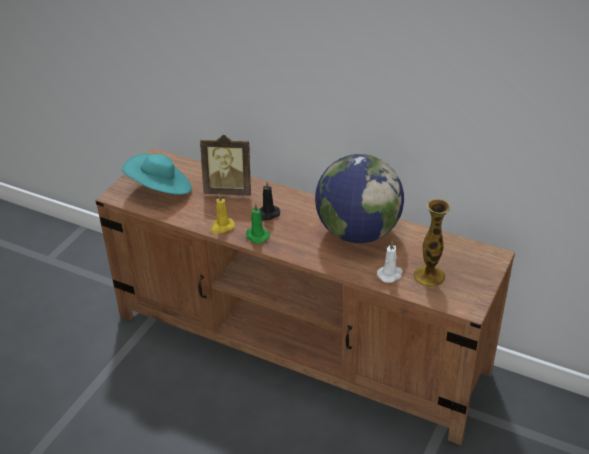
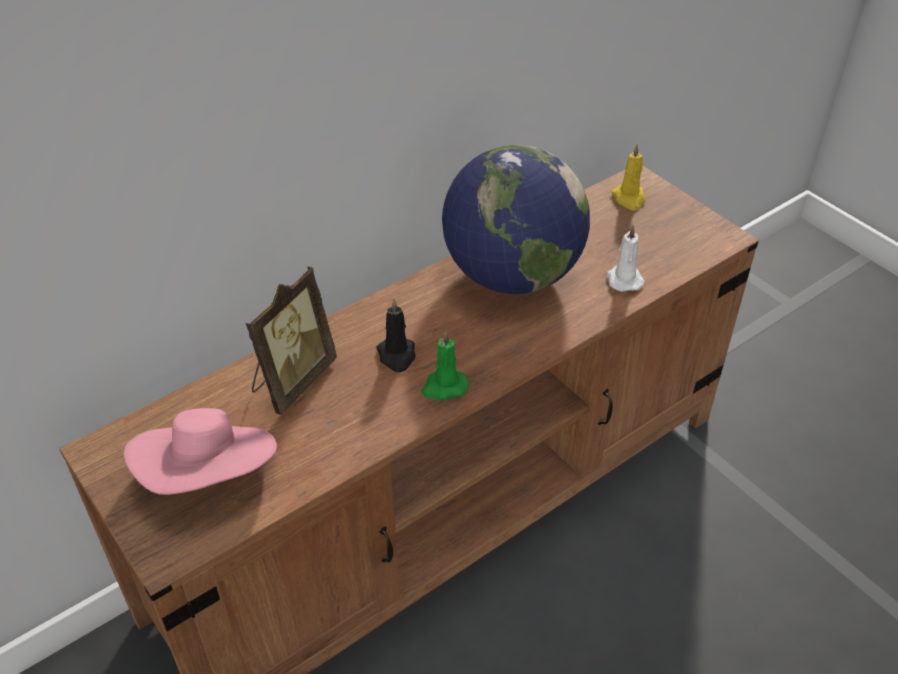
camera: 65 degrees left, 5 degrees up
(160, 189) = (210, 475): turquoise hat -> pink hat
(222, 227) = (389, 423): yellow candle -> yellow candle (629, 199)
(429, 276) = (646, 246): vase -> none

